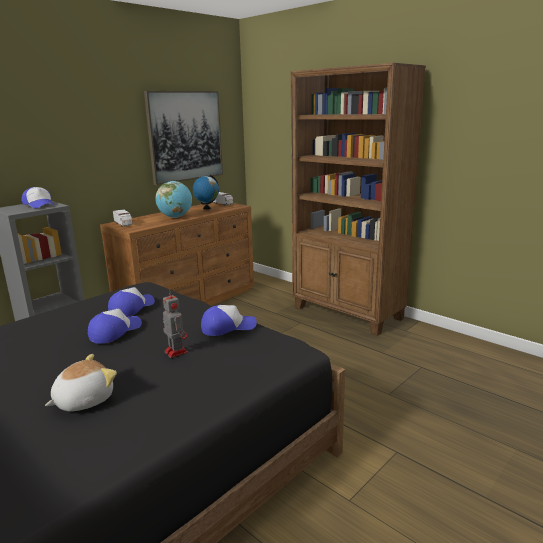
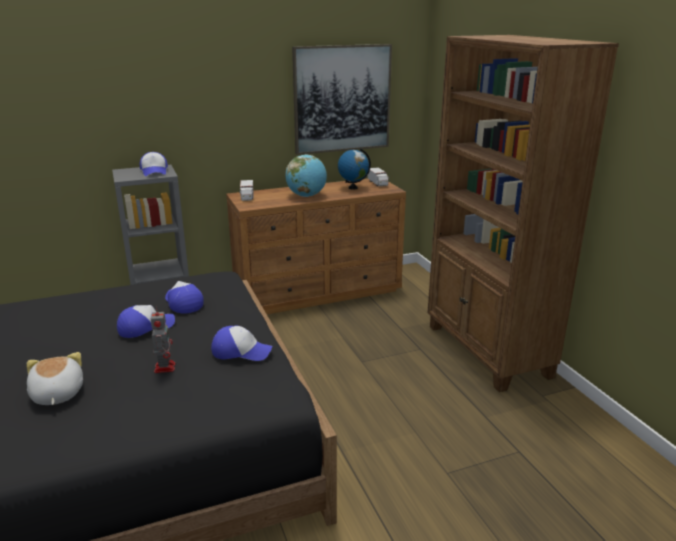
camera: 25 degrees right, 5 degrees up
(83, 400) = (56, 394): plush toy -> plush toy turned 90 degrees counterclockwise
(131, 308) = (183, 302): cap -> cap turned 90 degrees counterclockwise

